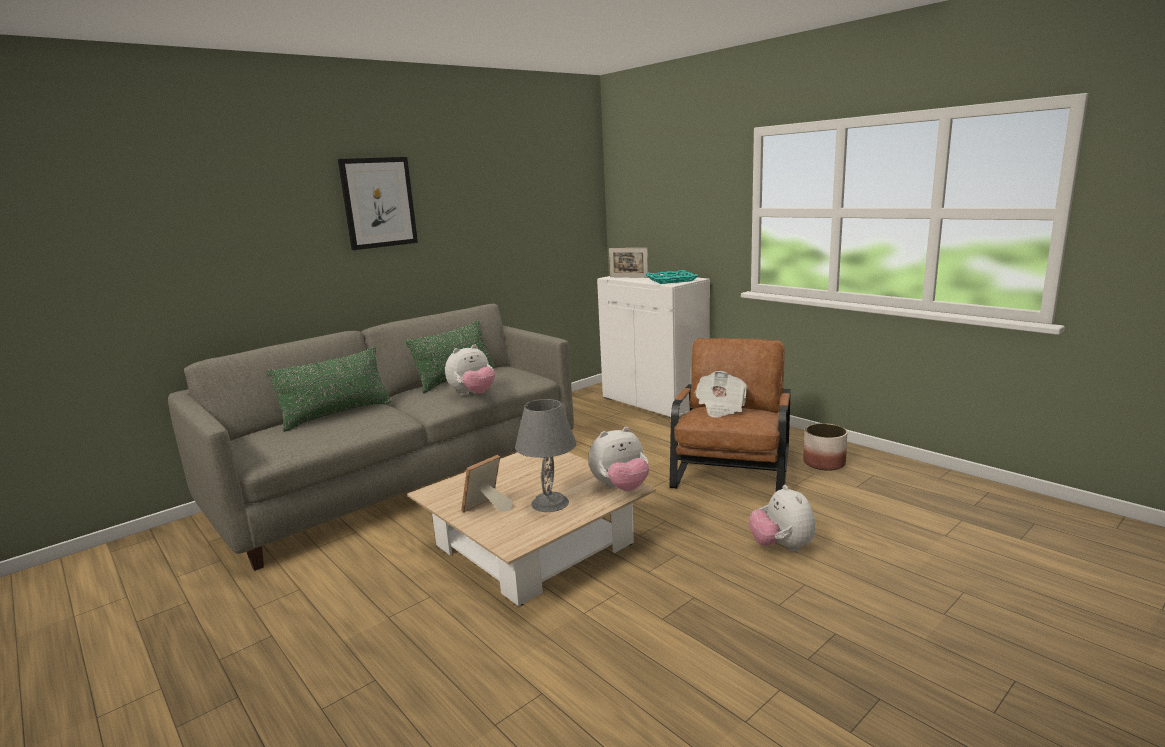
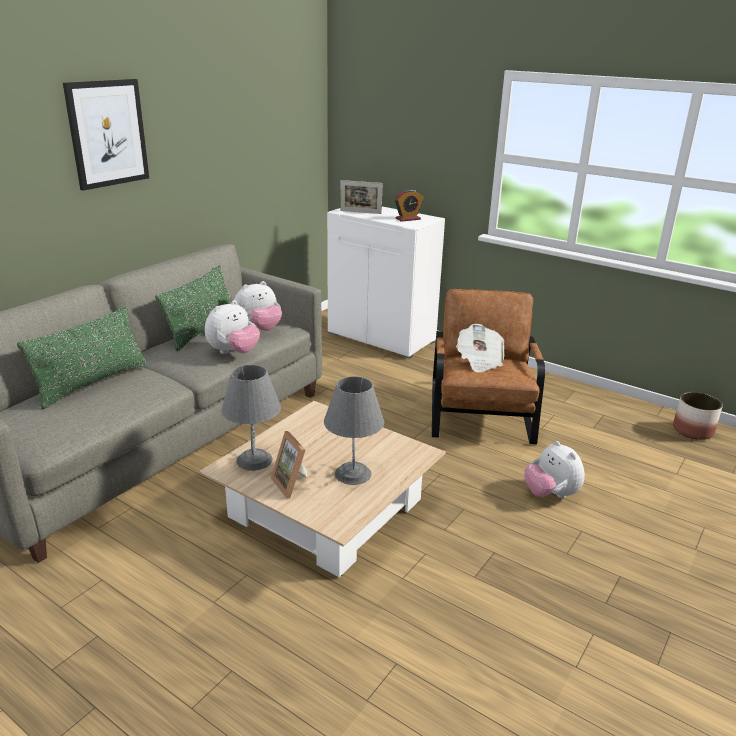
camera: 15 degrees left, 10 degrees up
(462, 487) = (255, 460): none -> grey table lamp
(486, 508) = (293, 484): picture frame -> picture frame turned 60 degrees counterclockwise
(620, 488) = (413, 452): plush toy -> plush toy (259, 329)
(671, 280) = (408, 219): turquoise tray -> alarm clock
(824, 463) = (559, 403): planter -> planter (693, 430)

